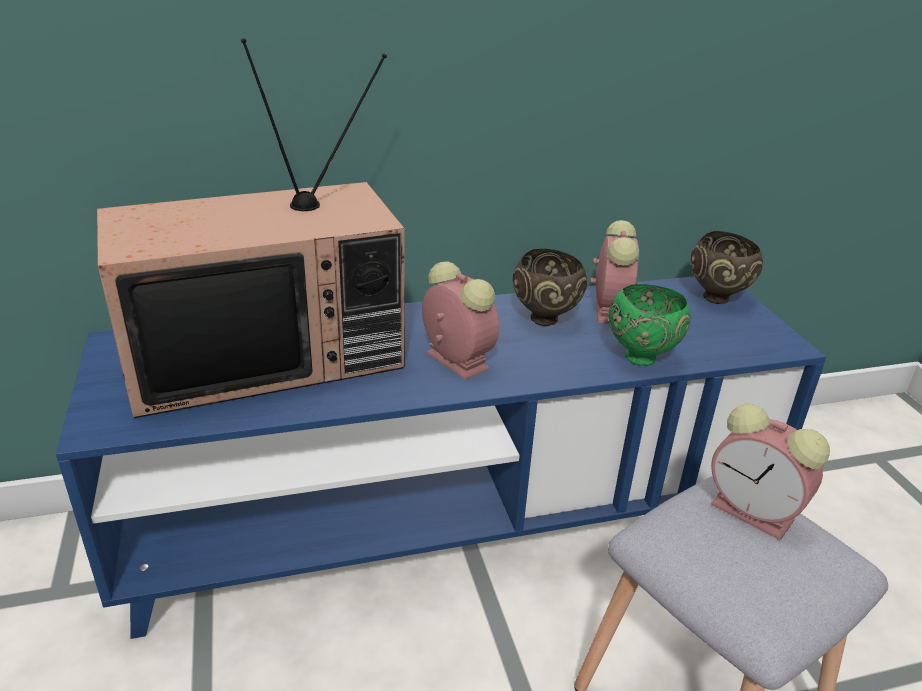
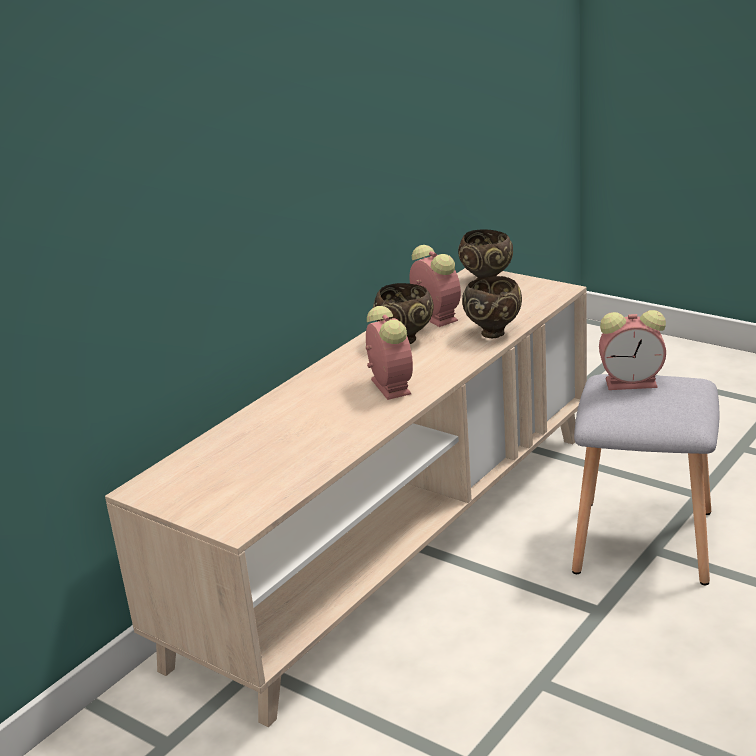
camera: 35 degrees left, 5 degrees down
(268, 355) = (267, 441): television -> none
(453, 521) = (392, 542): blue tv stand -> beige tv stand
(454, 359) = (389, 386): alarm clock -> alarm clock turned 60 degrees clockwise
(642, 357) = (493, 333): green bowl -> brown bowl

